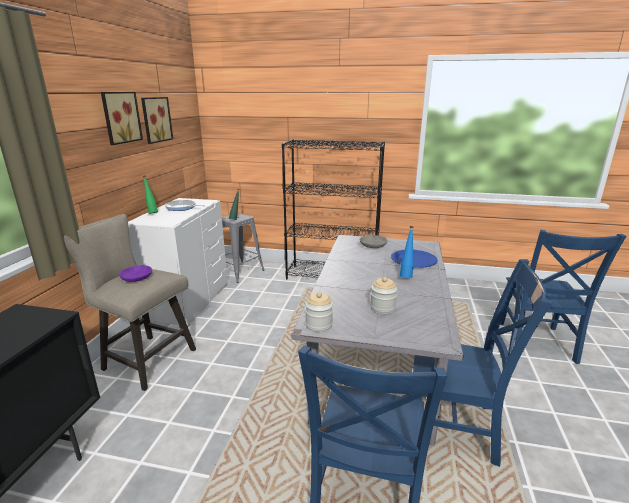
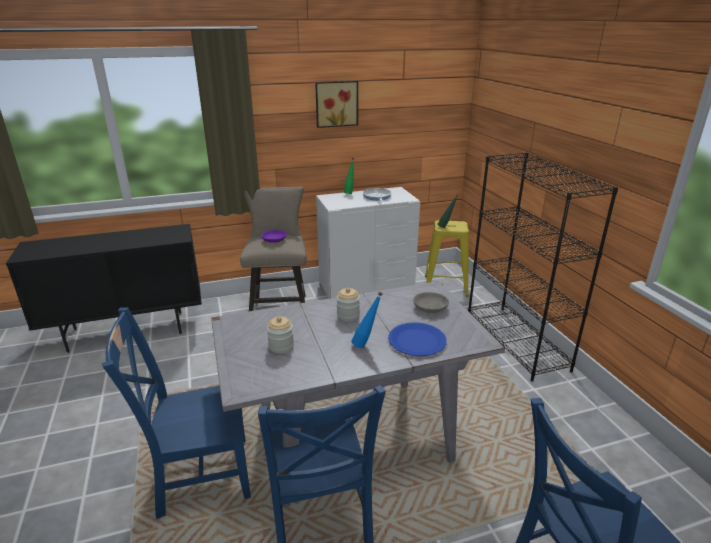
camera: 60 degrees right, 5 degrees up
(155, 119) = (386, 106): picture -> none
(240, 272) = (445, 286): grey stool -> yellow stool
(319, 325) = (230, 324): jar -> jar (348, 315)

